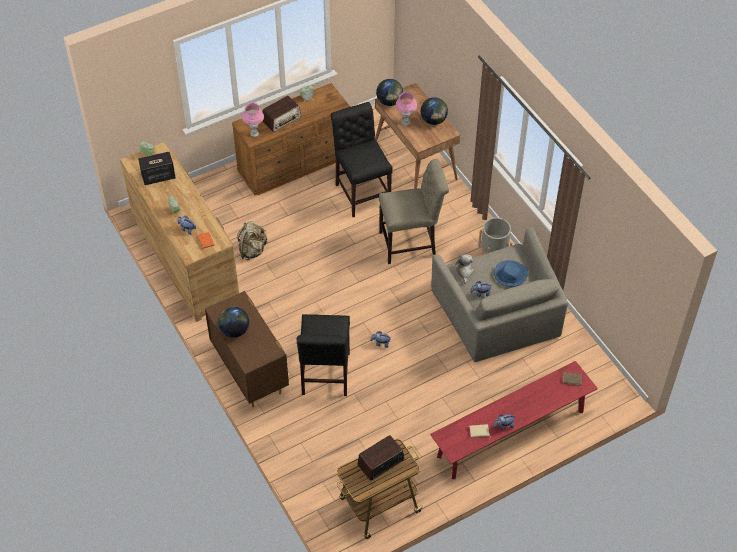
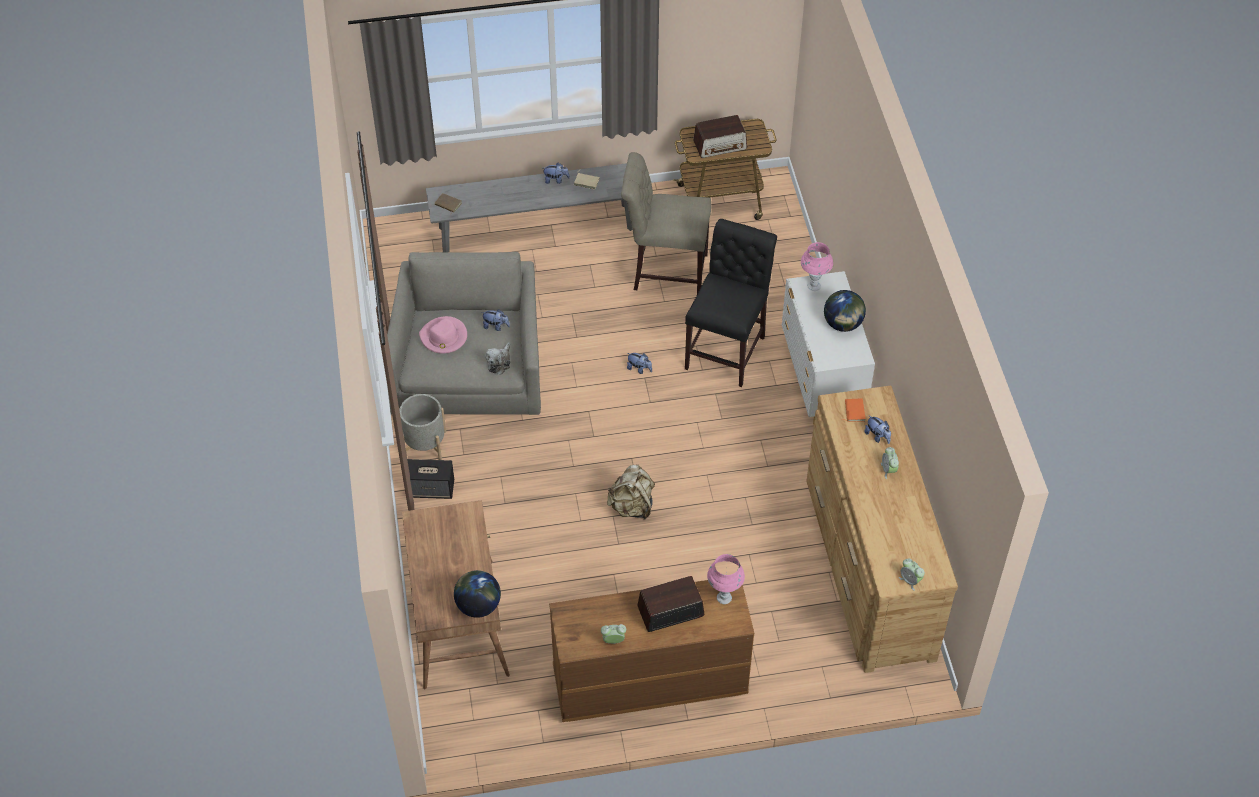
camera: 160 degrees left, 0 degrees up
(158, 176) = (902, 535): speaker -> speaker (431, 489)
(250, 371) = (821, 382): brown dresser -> white dresser
(252, 250) = (765, 550): beige backpack -> beige backpack (632, 506)
(361, 192) = (565, 597): black chair -> none
(405, 122) = (473, 558): pink table lamp -> pink table lamp (814, 286)
(411, 244) = (532, 491): beige chair -> beige chair (665, 271)
(433, 120) = (427, 548): globe -> none
(510, 274) = (444, 337): blue hat -> pink hat
(511, 434) = (536, 228): red bench -> grey bench

